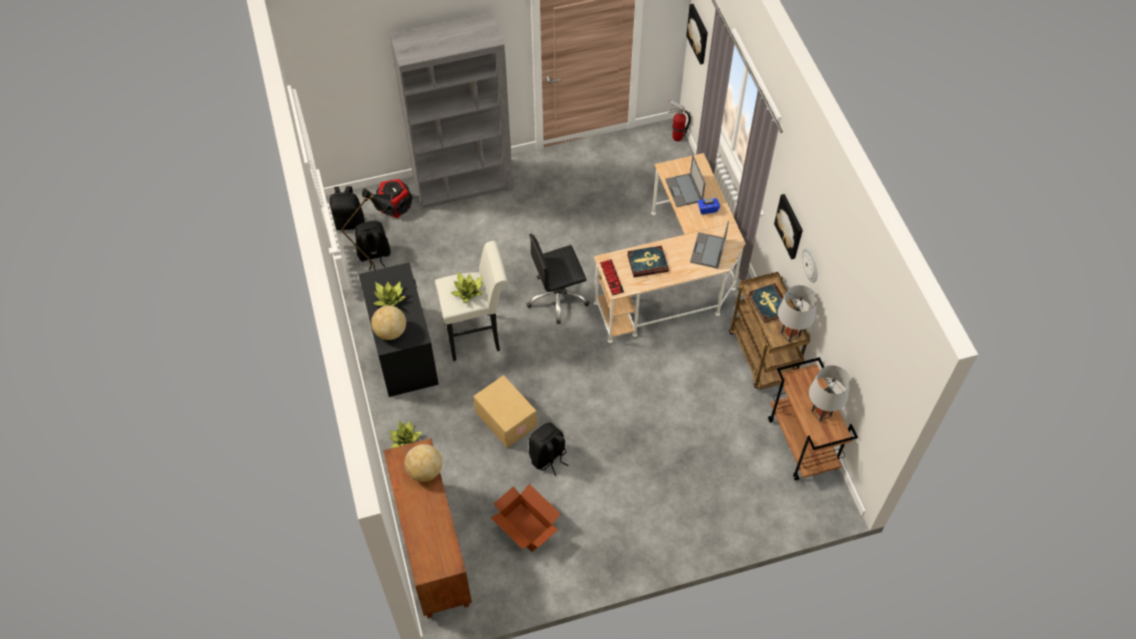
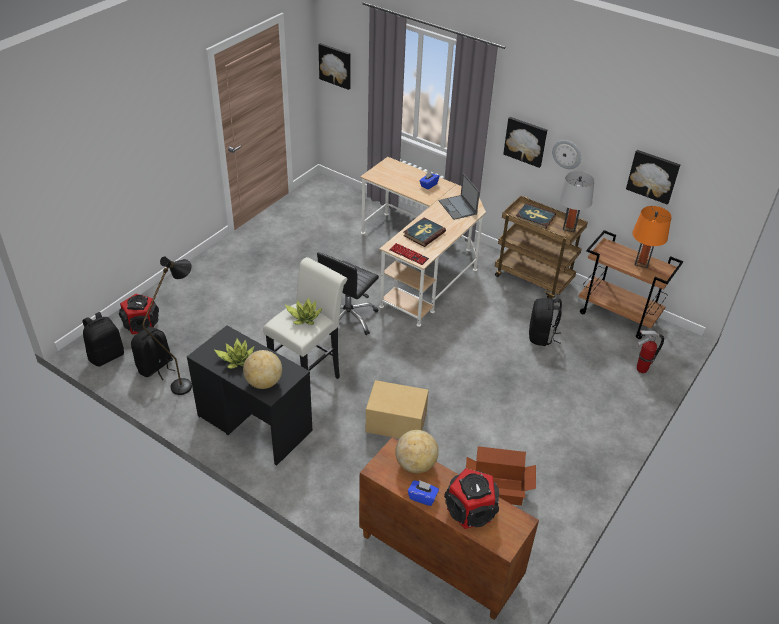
camera: 40 degrees left, 15 degrees down
(405, 440) = (326, 490): potted plant -> none
(405, 498) = (422, 497): none -> blue tissue box
(428, 531) = (470, 509): none -> speaker
(463, 184) = (190, 282): grey bookcase -> none
(548, 457) = (459, 429): black backpack -> black backpack (541, 336)
(677, 137) = (331, 183): fire extinguisher -> fire extinguisher (641, 369)
(684, 190) = (399, 182): laptop -> none
(821, 413) = (641, 263): grey table lamp -> orange table lamp
(853, 341) = (653, 176): none -> picture

